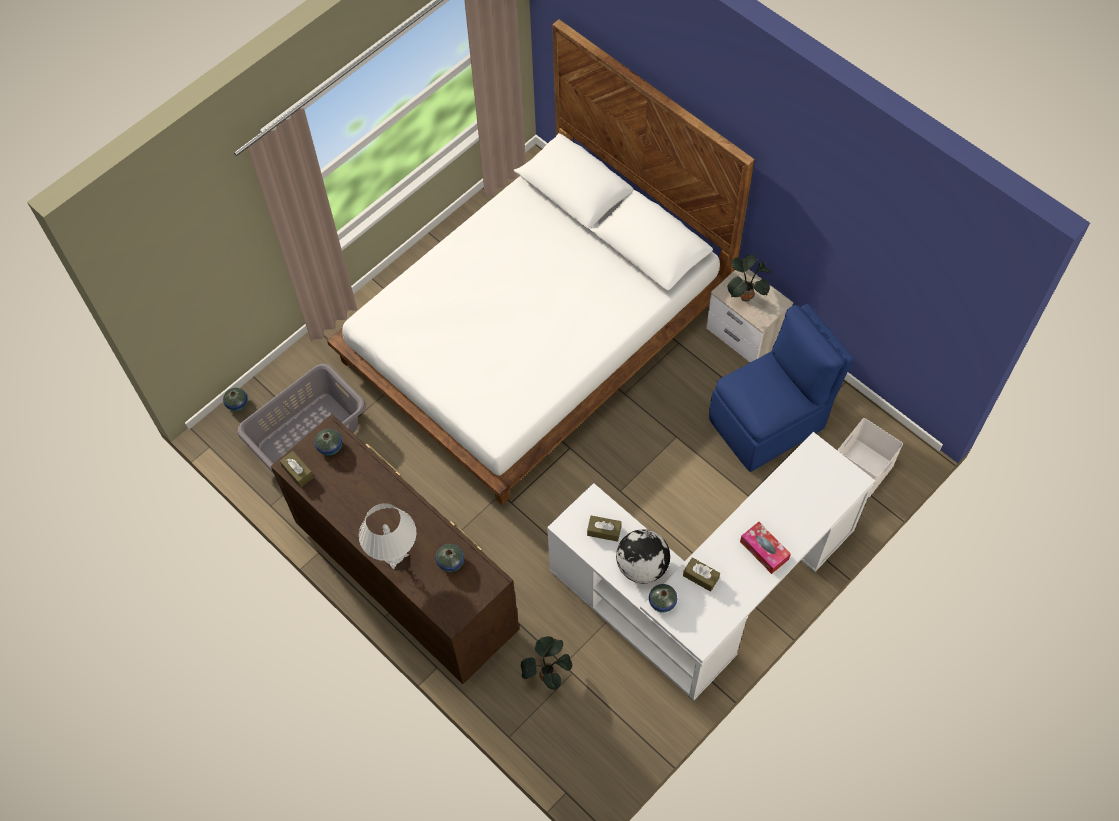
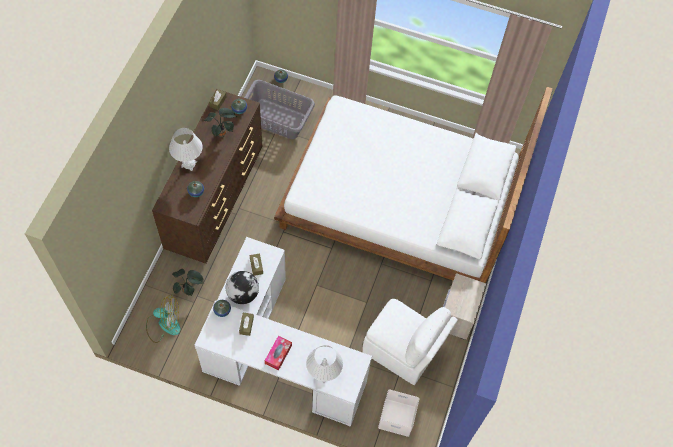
camera: 60 degrees right, 0 degrees up
(590, 731) = (164, 324): none -> fan
(745, 294) = (464, 293): potted plant -> potted plant (222, 133)
(769, 422) = (402, 351): blue chair -> white chair
(818, 503) = (323, 375): none -> white table lamp

